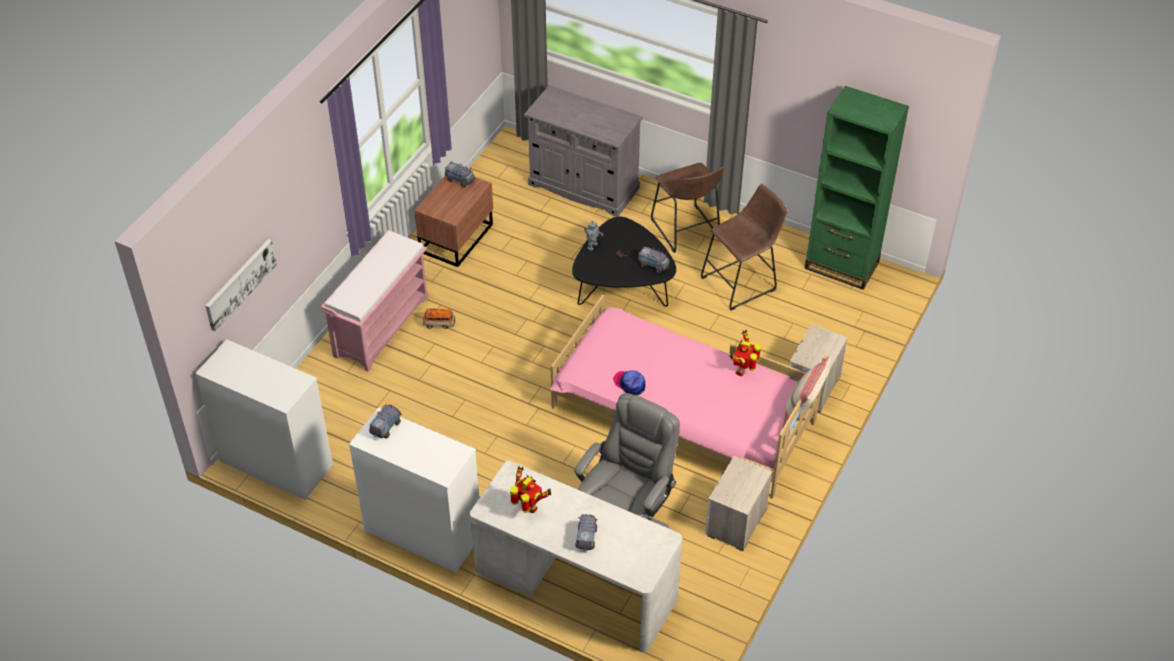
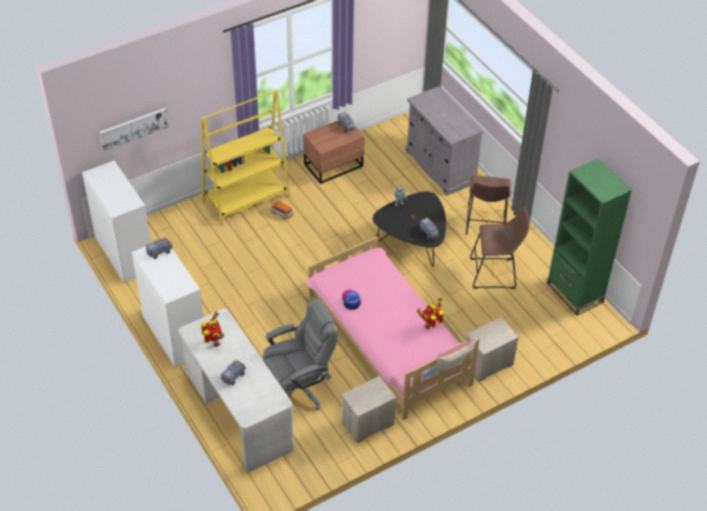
camera: 30 degrees right, 0 degrees up
(381, 326) = (246, 200): pink bench -> yellow bookcase

